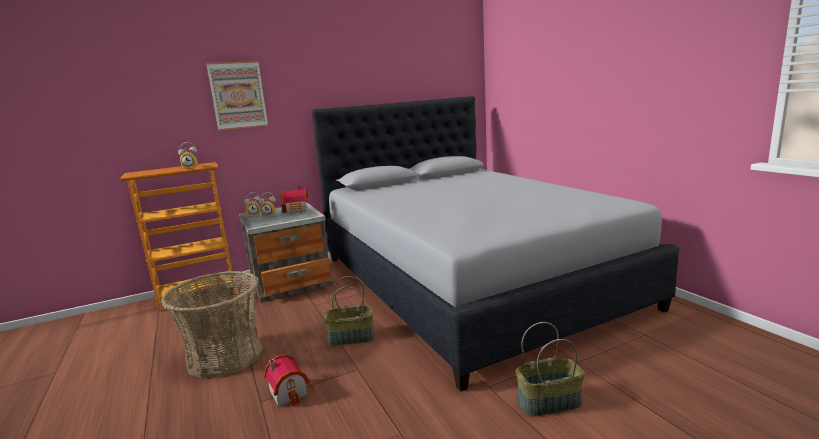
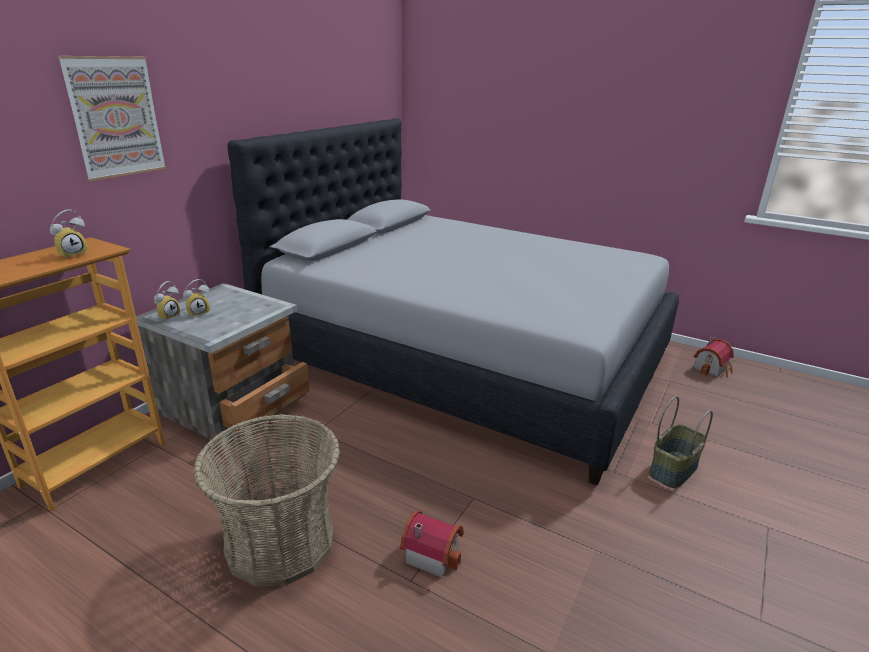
camera: 35 degrees left, 10 degrees up
(297, 210) = (235, 300): toy house -> toy house (713, 368)
(351, 338) = (419, 462): basket -> none

